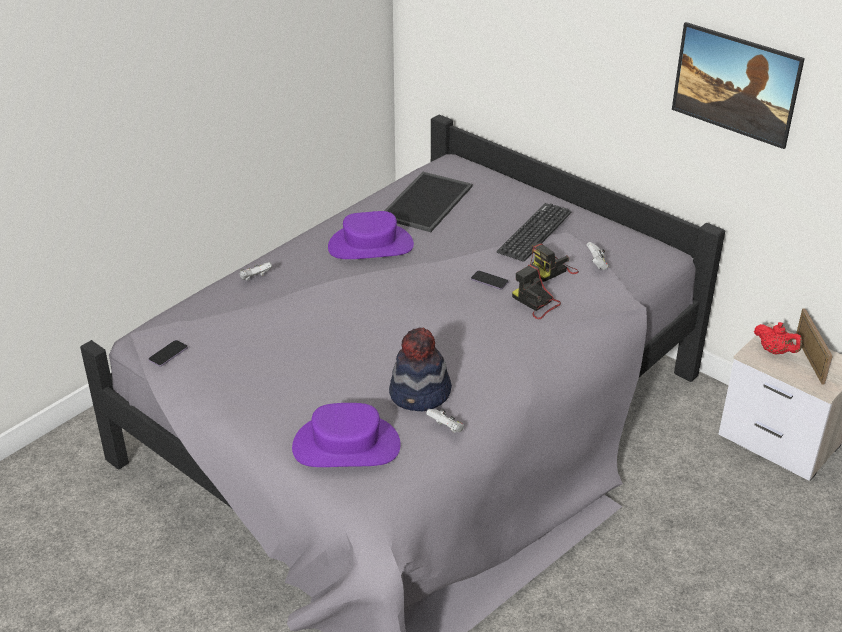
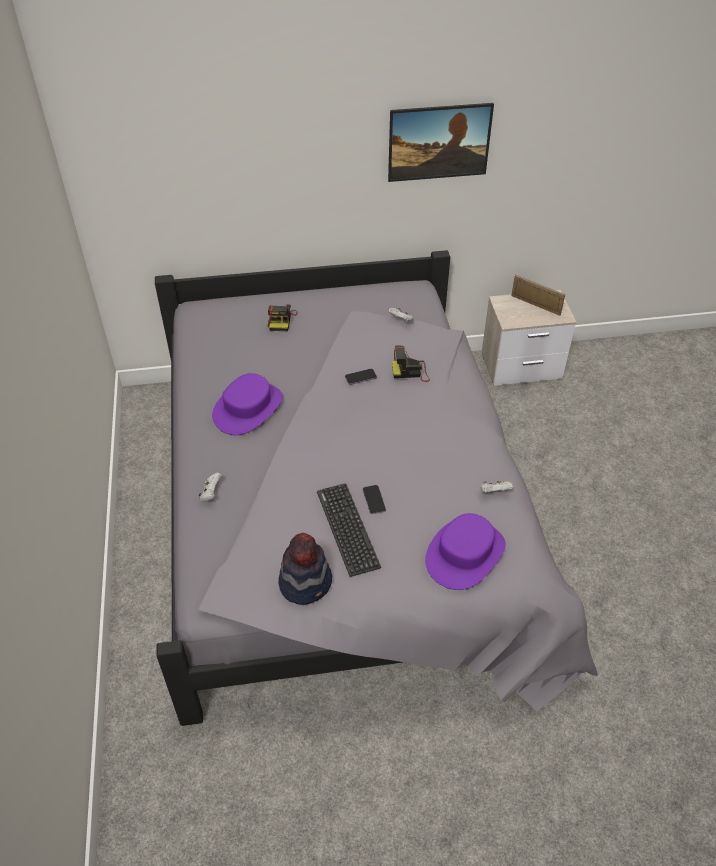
camera: 50 degrees left, 10 degrees up
(168, 354) = (254, 599): phone -> phone (374, 500)
(420, 394) = (448, 484): hat -> hat (306, 582)
(425, 201) = (230, 349): tray -> none
(534, 232) = (336, 324): keyboard -> keyboard (347, 529)
(552, 270) = (386, 343): camera -> camera (281, 320)
(775, 351) = (515, 312): red teapot -> none

